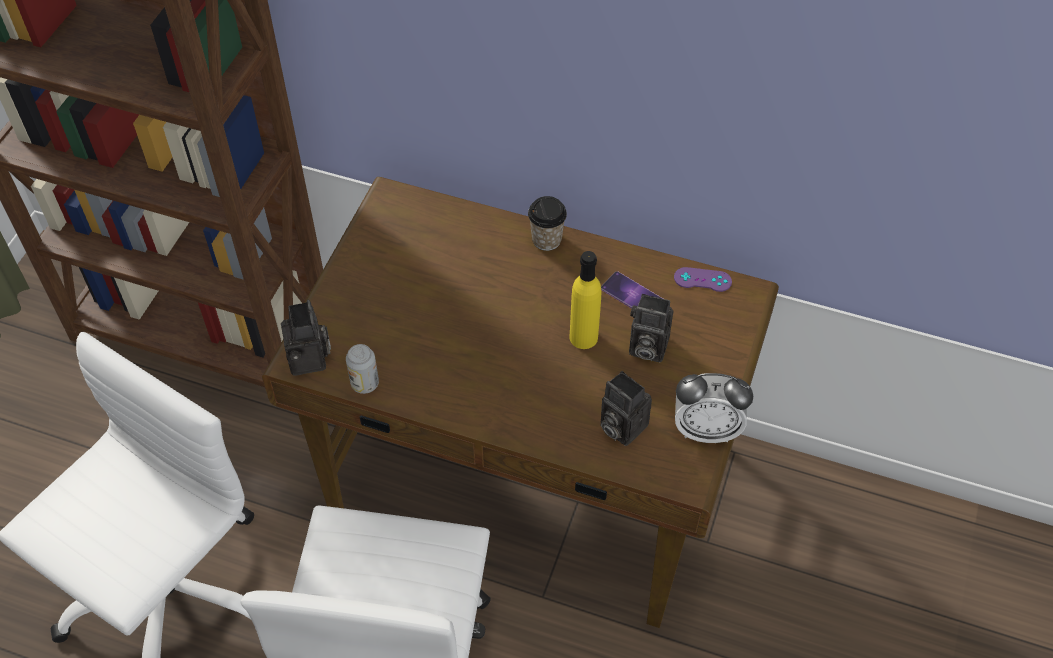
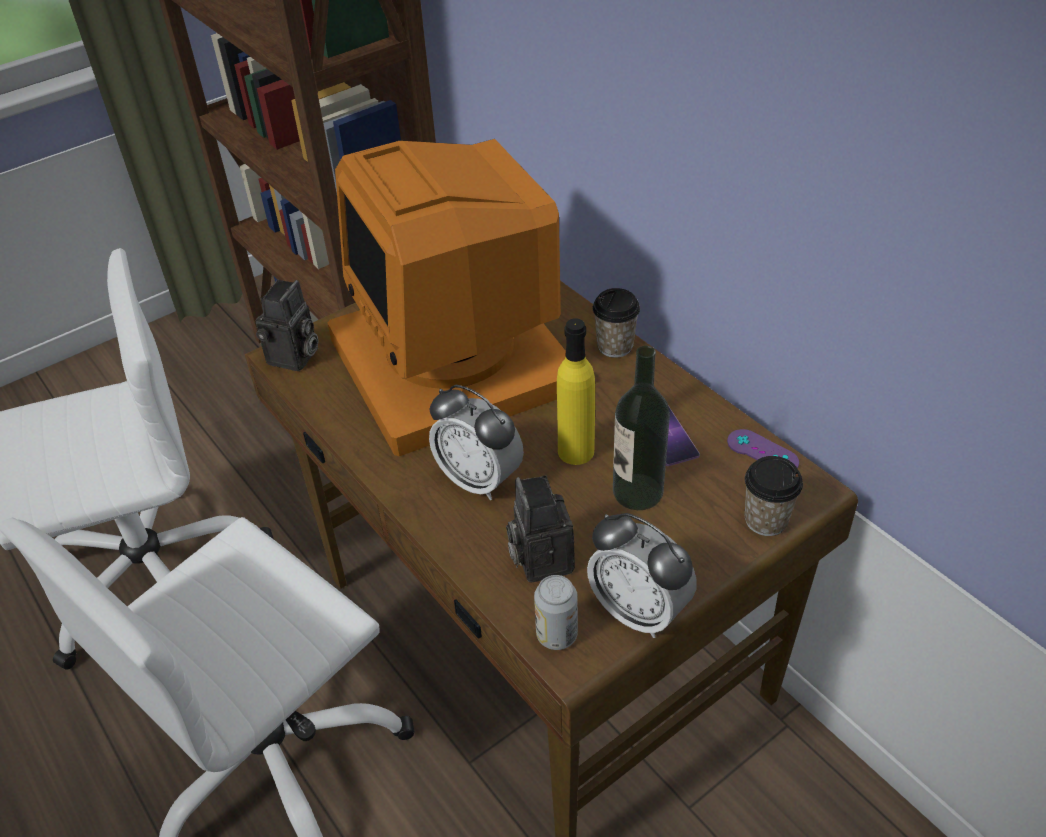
camera: 35 degrees right, 10 degrees down
(365, 383) = (322, 398): can -> can (556, 635)
(442, 305) = (457, 362): none -> monitor
(535, 391) = (479, 480): none -> alarm clock
(646, 347) = (637, 492): camera -> bottle
(737, 328) = (766, 520): none -> cup

